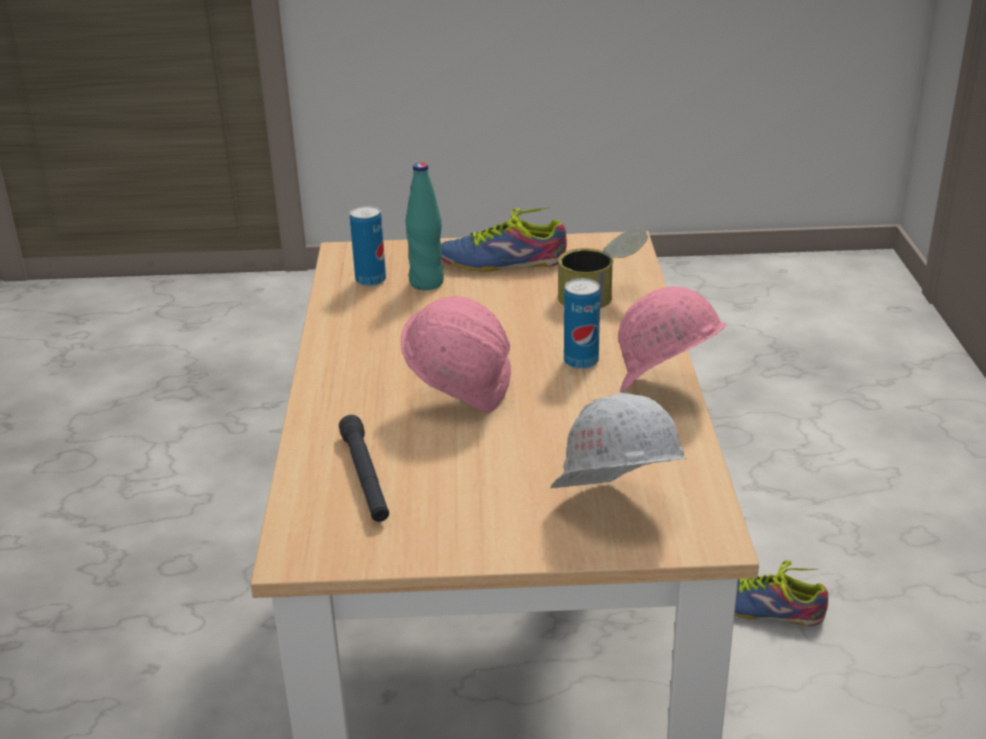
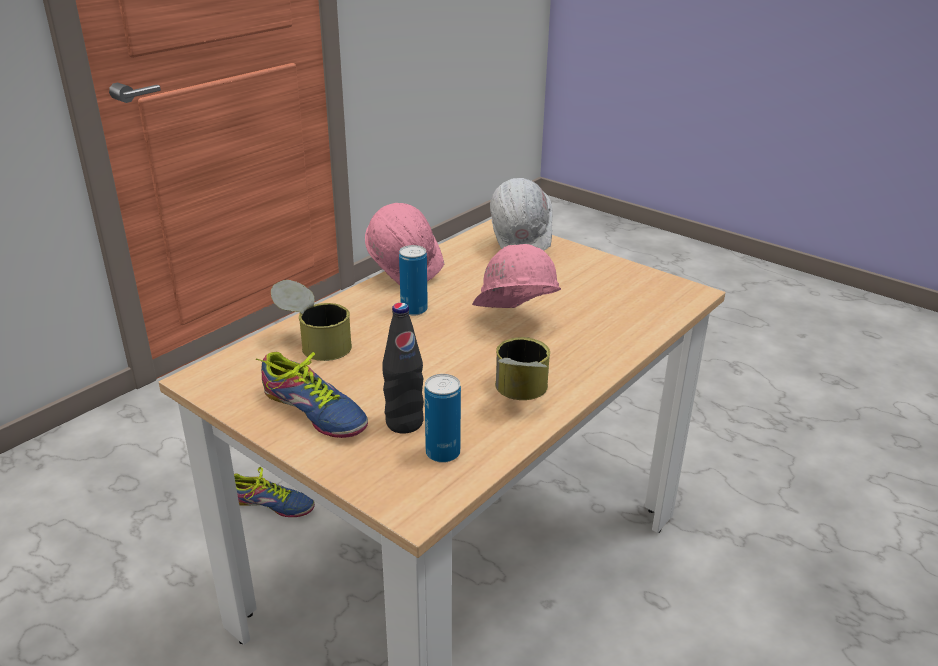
camera: 140 degrees left, 0 degrees up
(365, 338) = (520, 394): none -> can
(365, 477) = (623, 308): black flashlight -> none
(426, 283) = (404, 423): turquoise bottle -> black bottle
(764, 605) = (271, 506): shoe -> shoe turned 45 degrees counterclockwise

